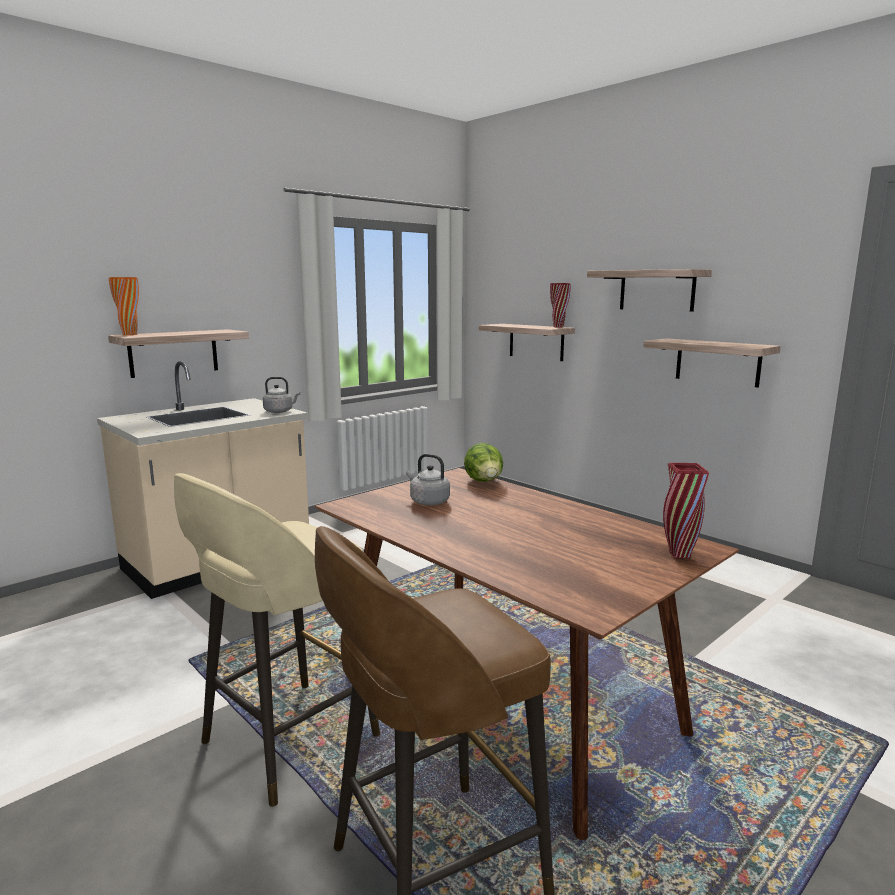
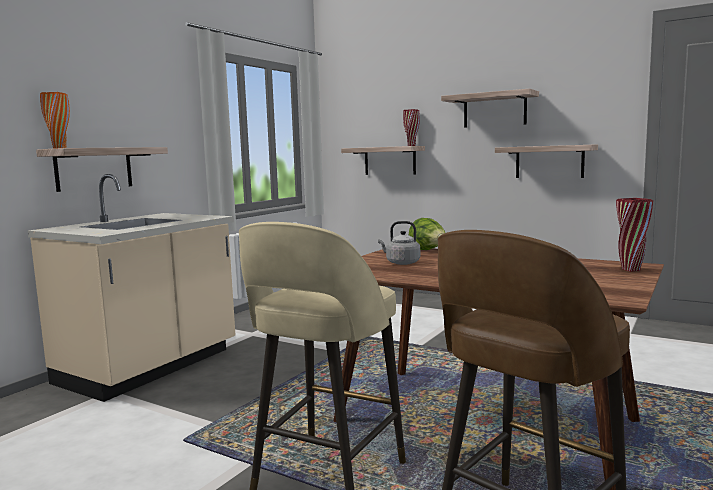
camera: 15 degrees left, 5 degrees down
(280, 411) = (206, 217): grey kettle -> none

